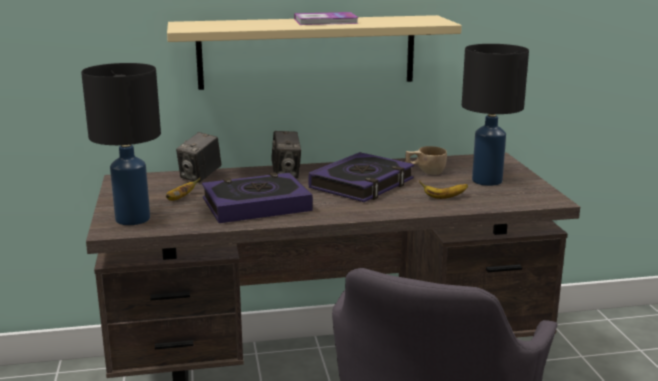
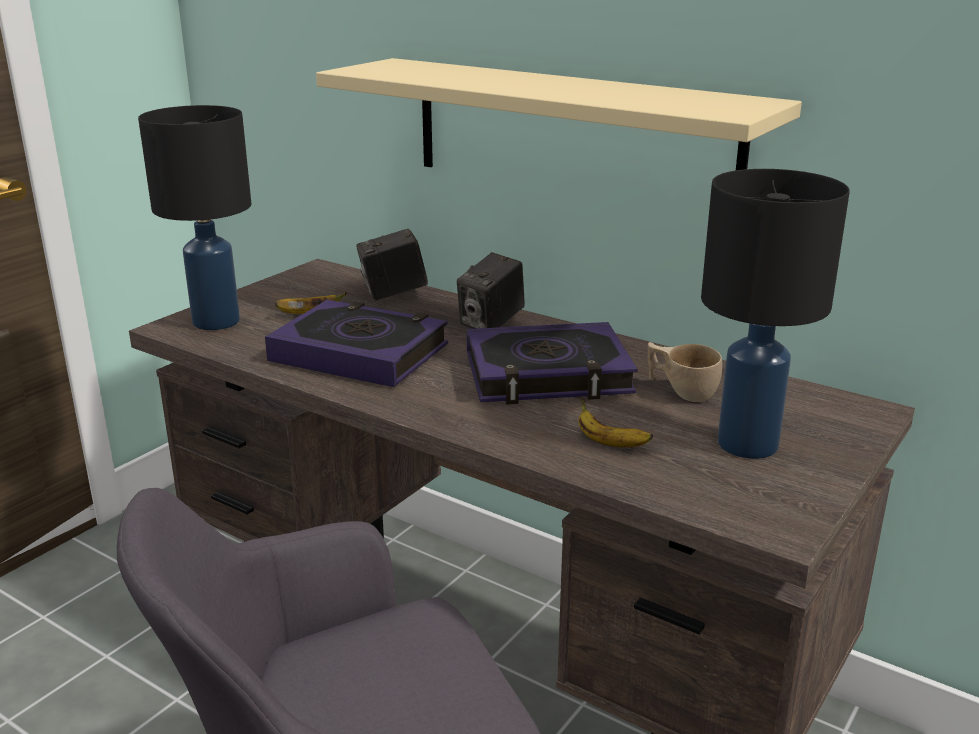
camera: 45 degrees right, 5 degrees up
(325, 21) = (566, 85): book -> none

